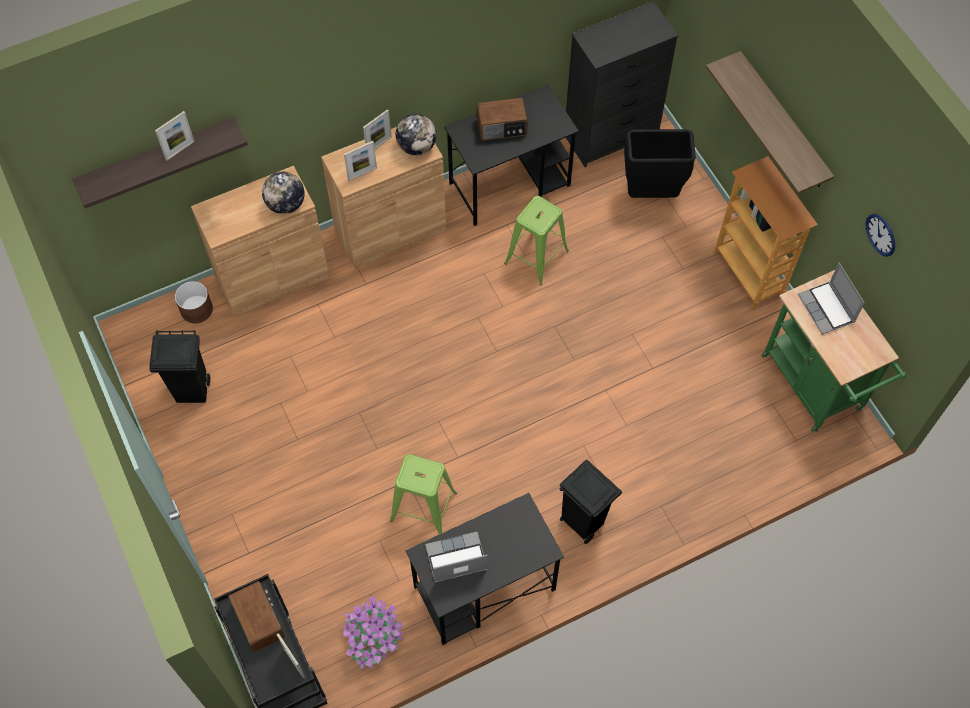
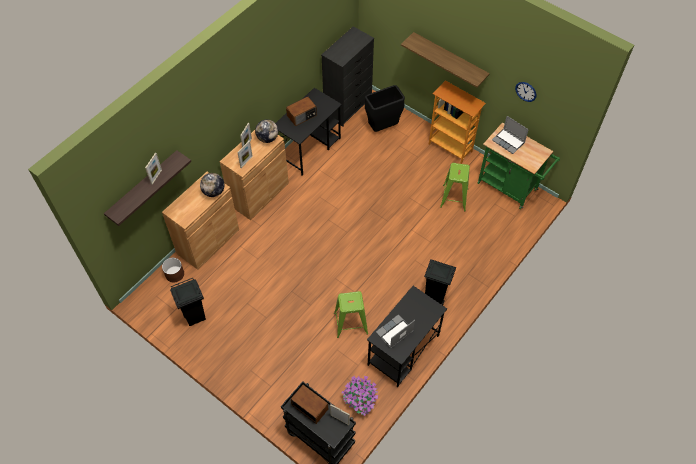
camera: 25 degrees left, 5 degrees down
(537, 257) = (342, 178): green stool -> green stool (454, 197)

